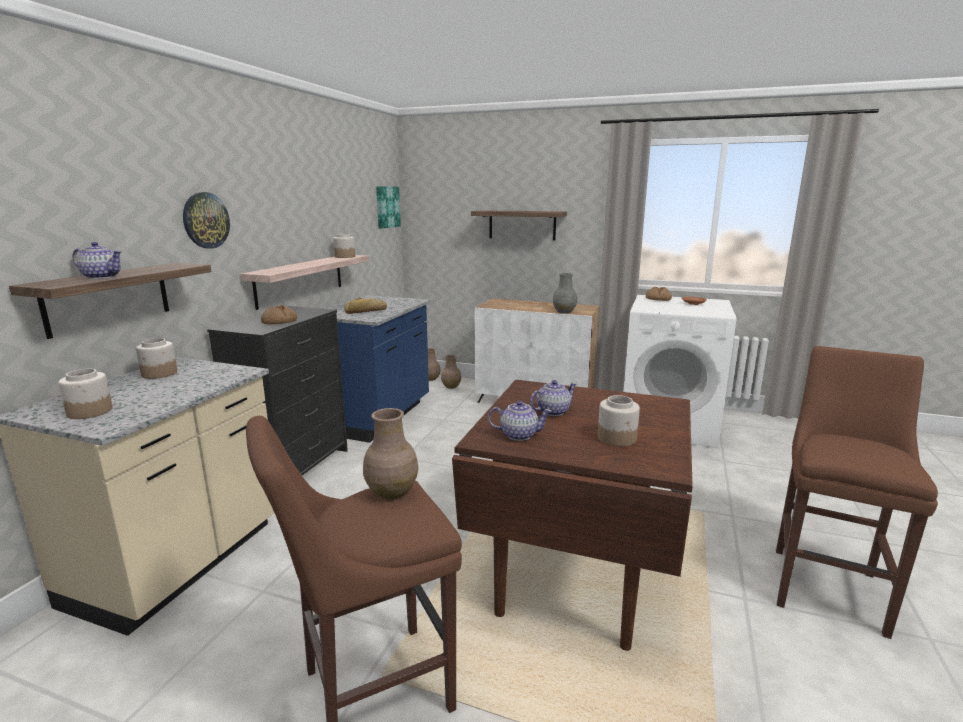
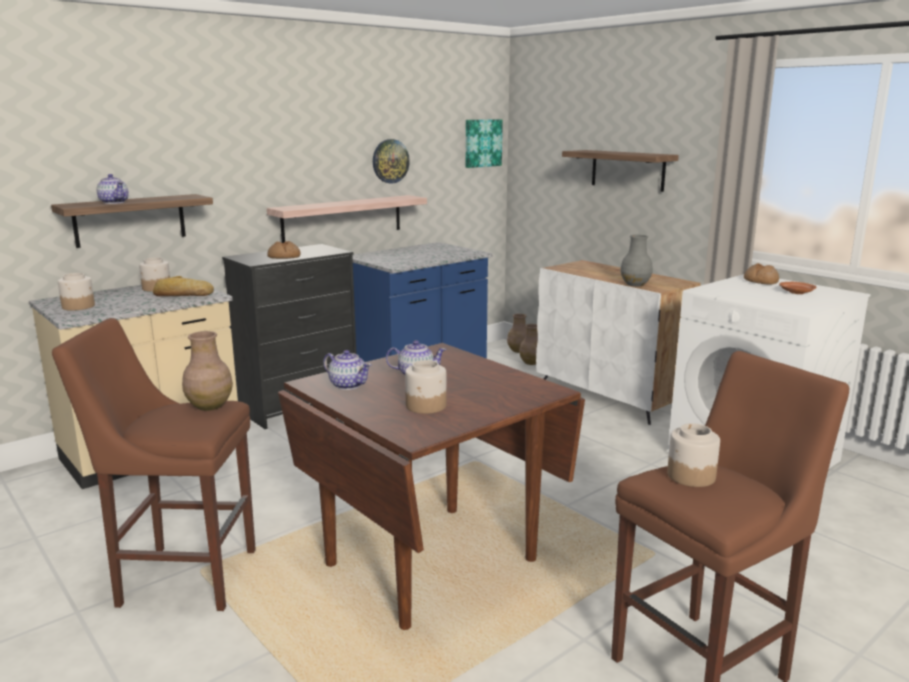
camera: 30 degrees right, 0 degrees up
(205, 220) = (231, 157): wall clock -> wall clock (390, 161)
(345, 256) = (399, 197): jar -> jar (690, 476)
(366, 311) = (404, 258): bread -> bread (183, 295)

